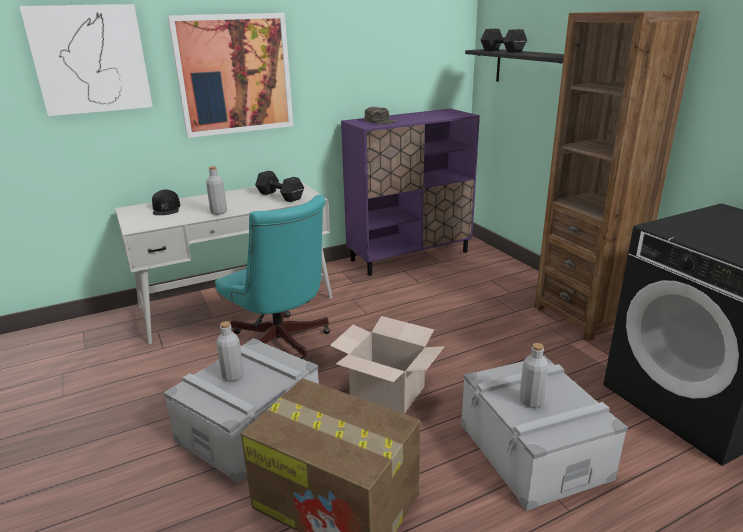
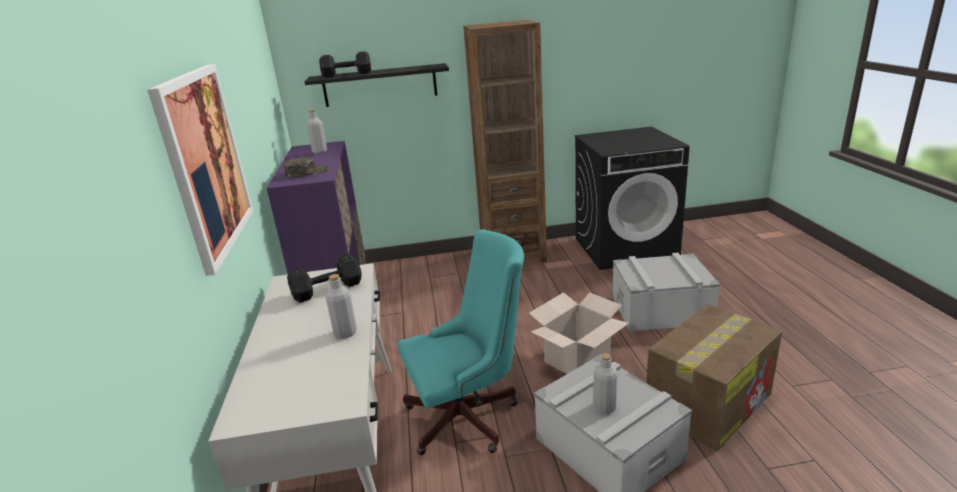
camera: 70 degrees left, 0 degrees up
(90, 59) = (110, 196): picture -> none
(166, 208) = (279, 380): black cap -> none
(531, 401) = (666, 274): grey bottle -> grey bottle (320, 151)

